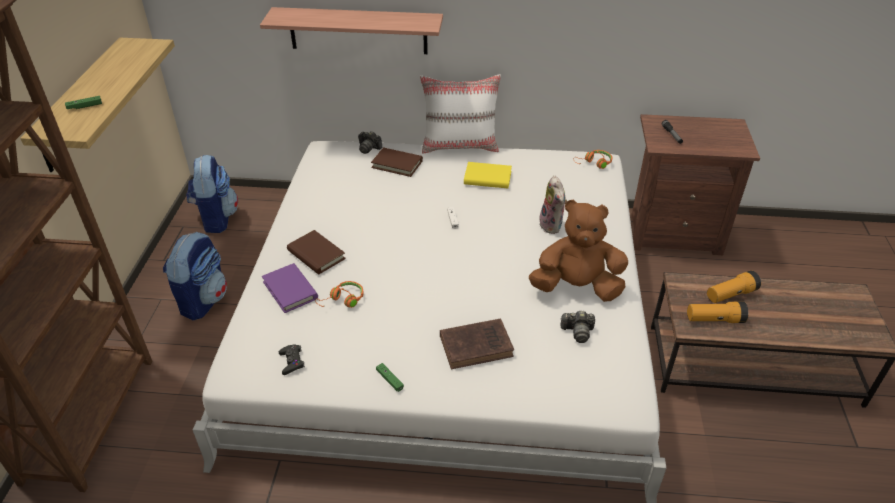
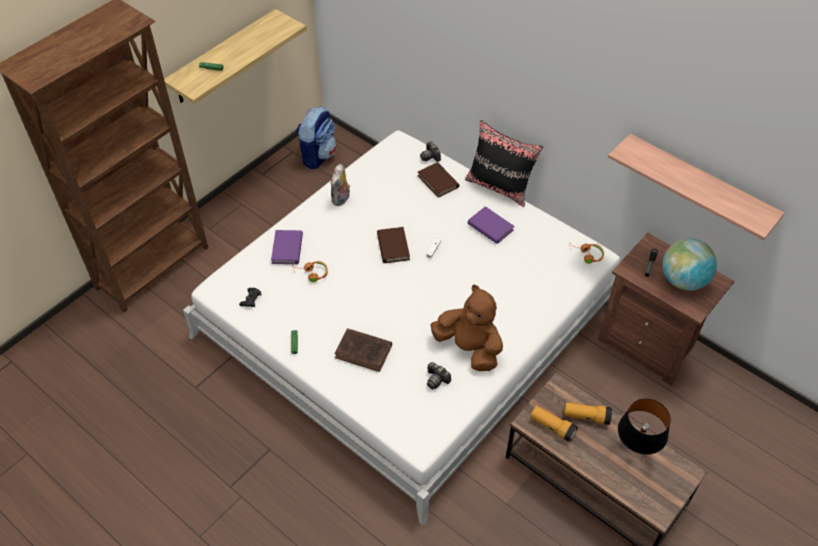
camera: 35 degrees right, 10 degrees up
(203, 300) = (266, 218): backpack -> none
(316, 255) = (322, 230): brown book -> brown book (393, 247)
(358, 30) = (446, 65): shelf -> shelf (699, 186)
(460, 146) = (499, 187): white pillow -> black pillow
(487, 178) = (490, 227): yellow book -> purple book
(552, 225) = (500, 292): plush toy -> plush toy (341, 199)
(709, 134) = (683, 280): none -> globe
(800, 303) = (633, 453): none -> black table lamp

